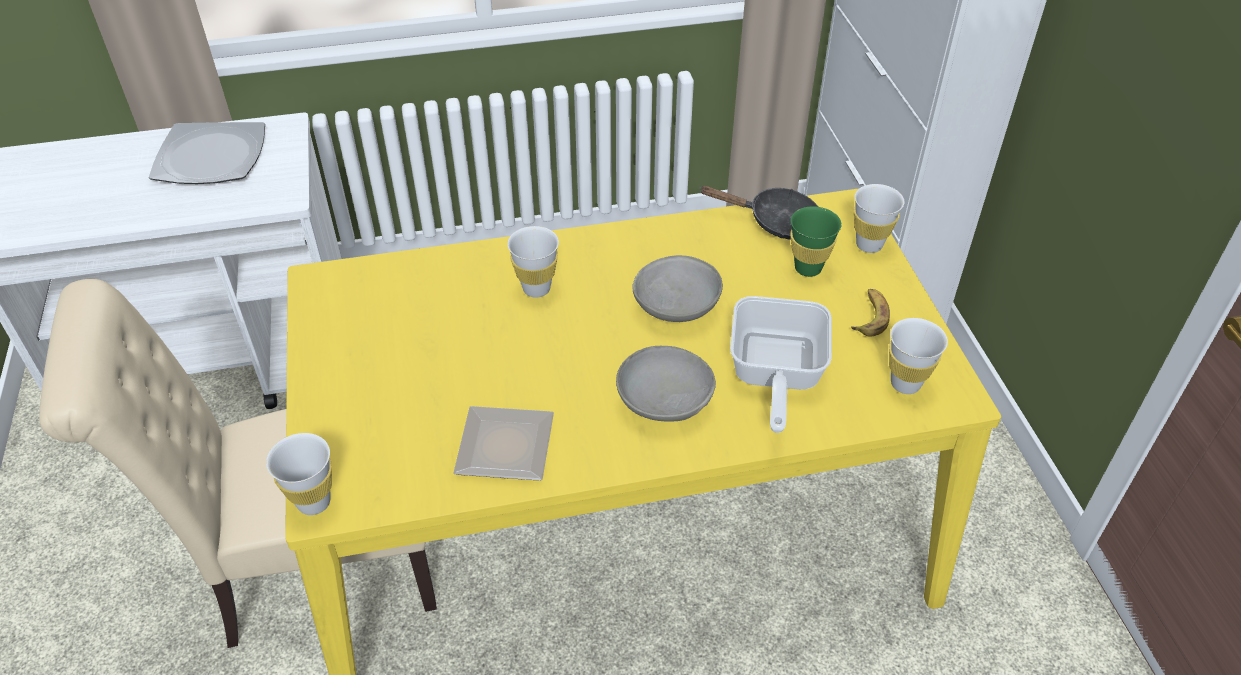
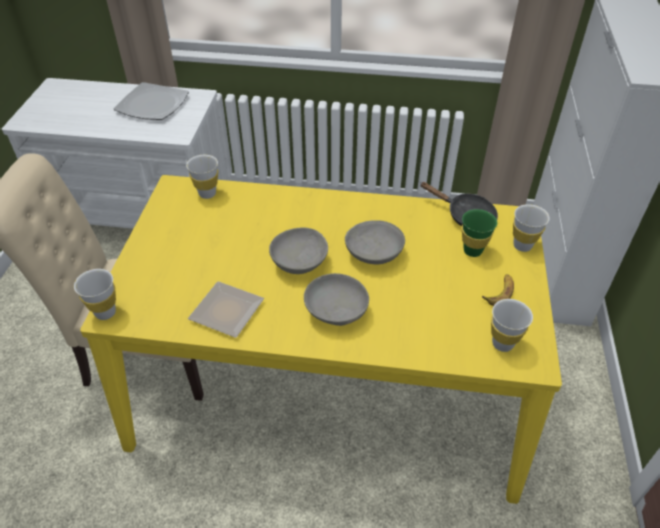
camera: 20 degrees right, 0 degrees up
(536, 288) = (294, 221): white cup -> white cup (207, 193)
(574, 347) = (298, 262): none -> grey bowl
(774, 375) = (415, 314): frying pan -> none

